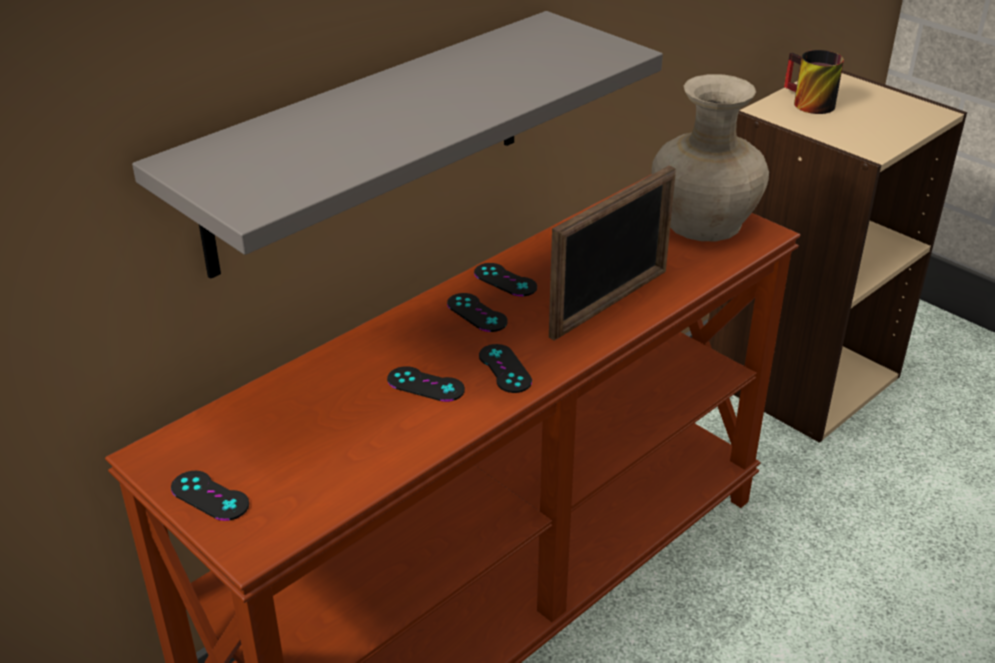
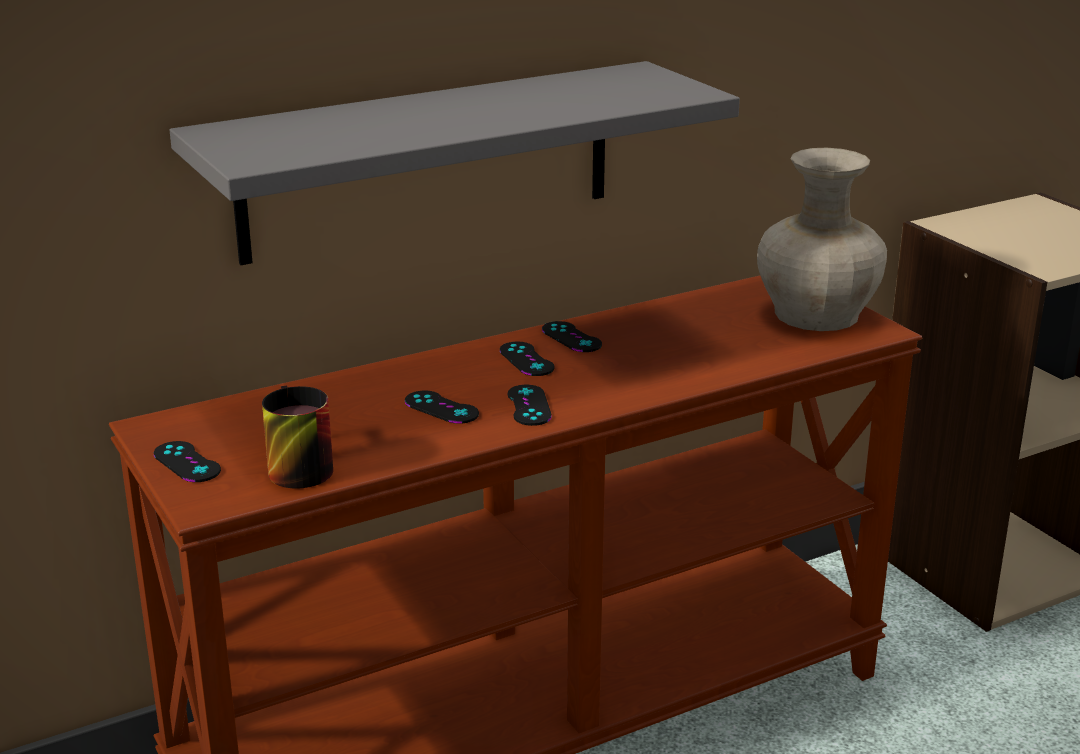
camera: 15 degrees right, 10 degrees down
(610, 304) = (671, 368): picture frame -> none
(806, 103) = (991, 222): mug -> mug (292, 467)

